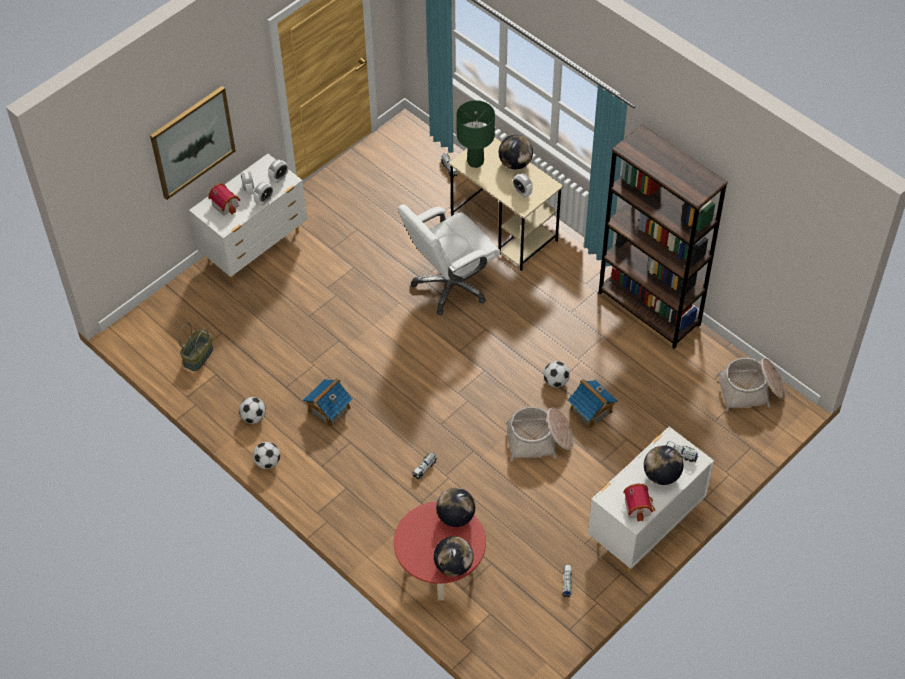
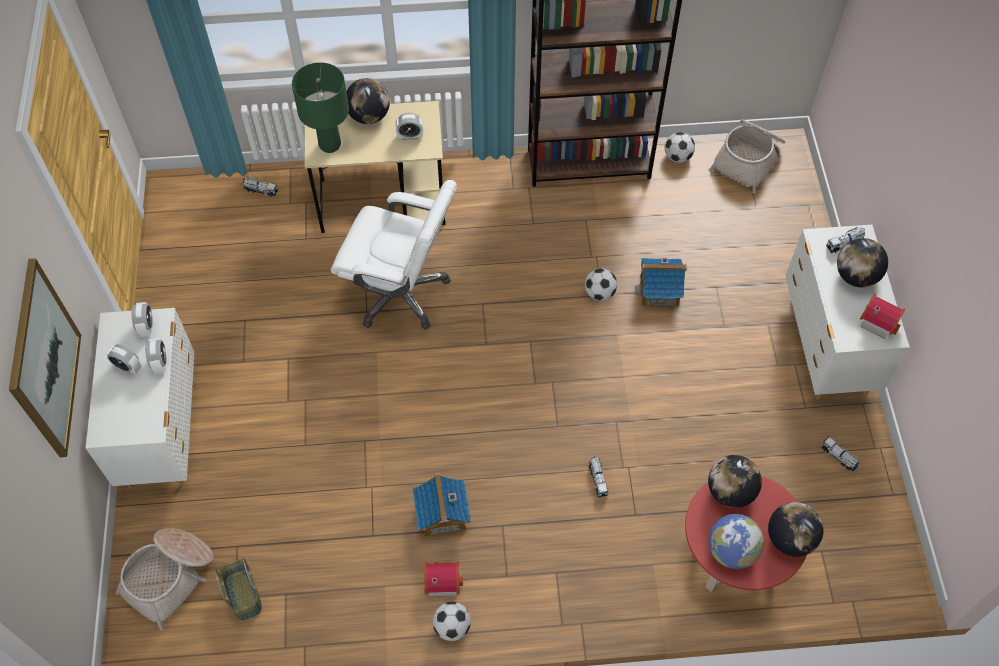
camera: 50 degrees left, 5 degrees up
(226, 204) = (122, 404): toy house -> toy house (441, 580)
(253, 417) = (381, 597): football -> football (678, 157)
(417, 541) = (731, 551): none -> globe
(450, 285) = (400, 292): white office chair -> white office chair turned 75 degrees counterclockwise
(539, 440) = (654, 356): basket -> basket (170, 577)

